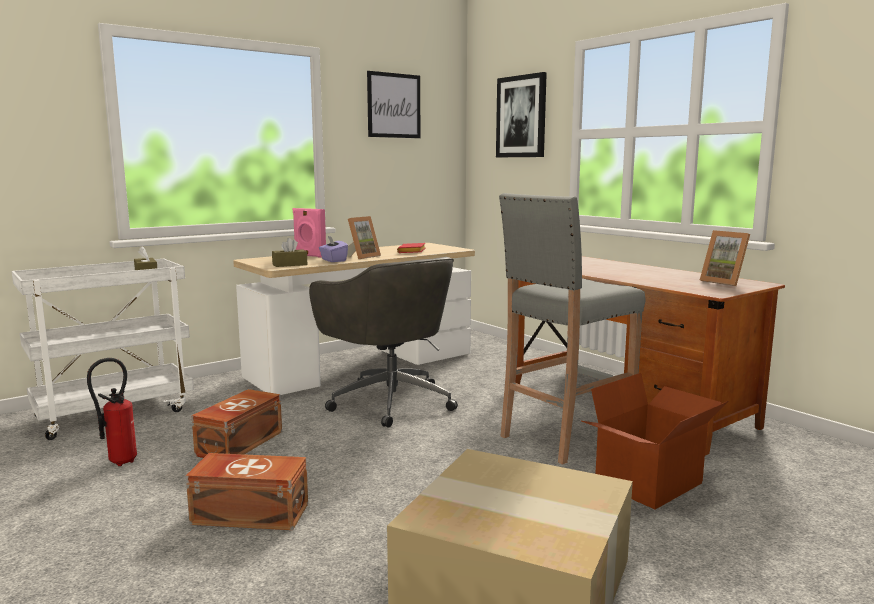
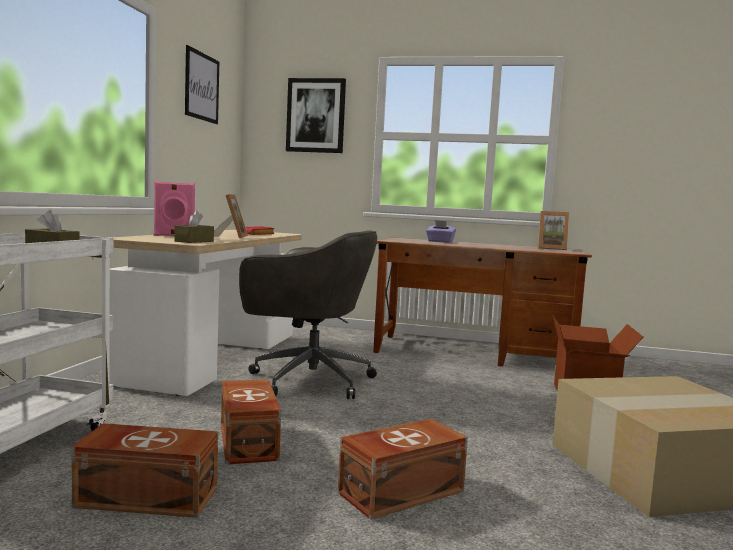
camera: 40 degrees left, 5 degrees down
(118, 463) = (146, 496): fire extinguisher -> brown storage box
(333, 260) = (220, 239): purple tissue box -> purple tissue box (440, 242)
(564, 437) = (484, 380): grey stool -> none

